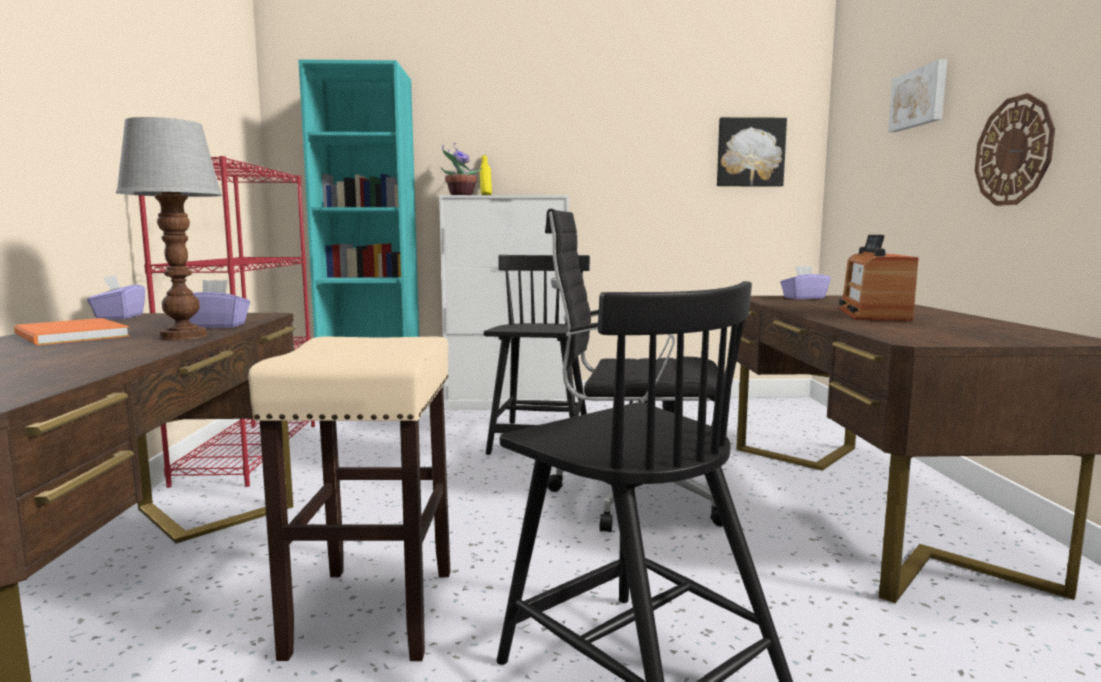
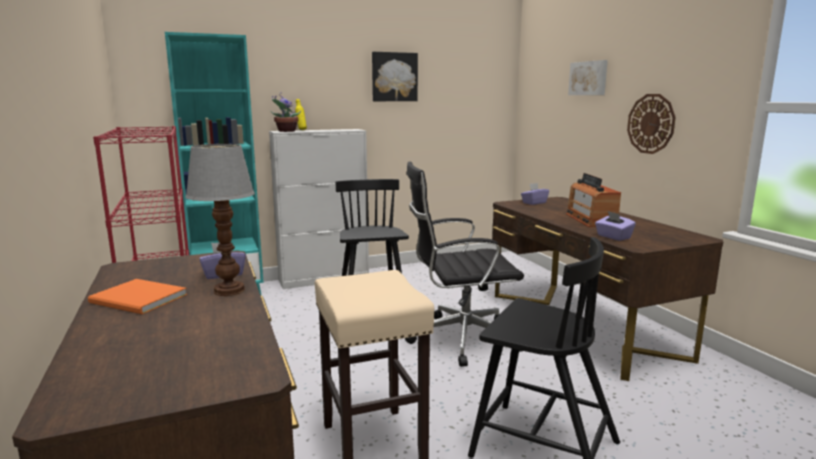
camera: 20 degrees left, 5 degrees up
(119, 317) = (118, 270): purple tissue box -> purple tissue box (613, 237)
(750, 152) = (474, 96): picture -> picture (394, 77)

